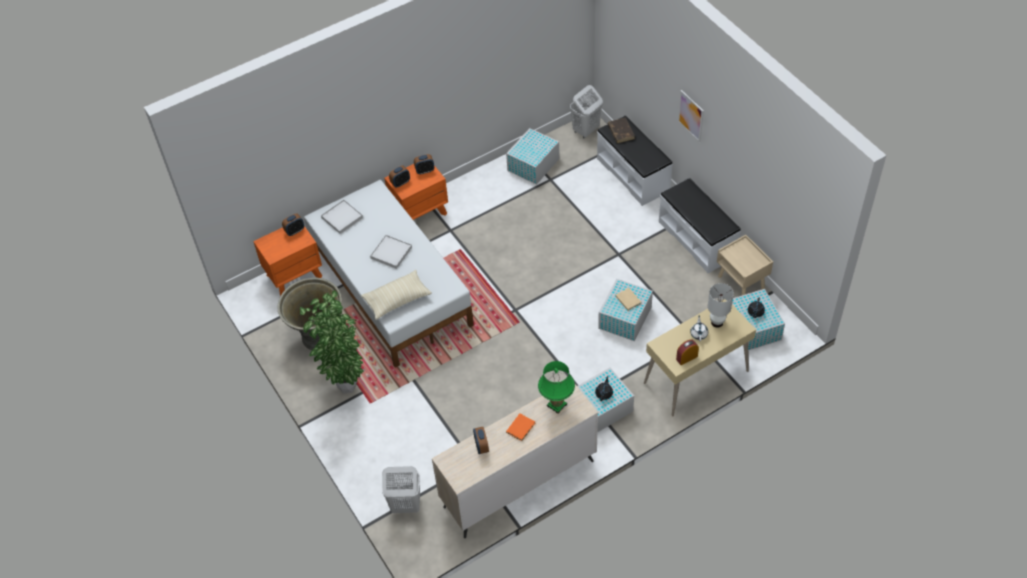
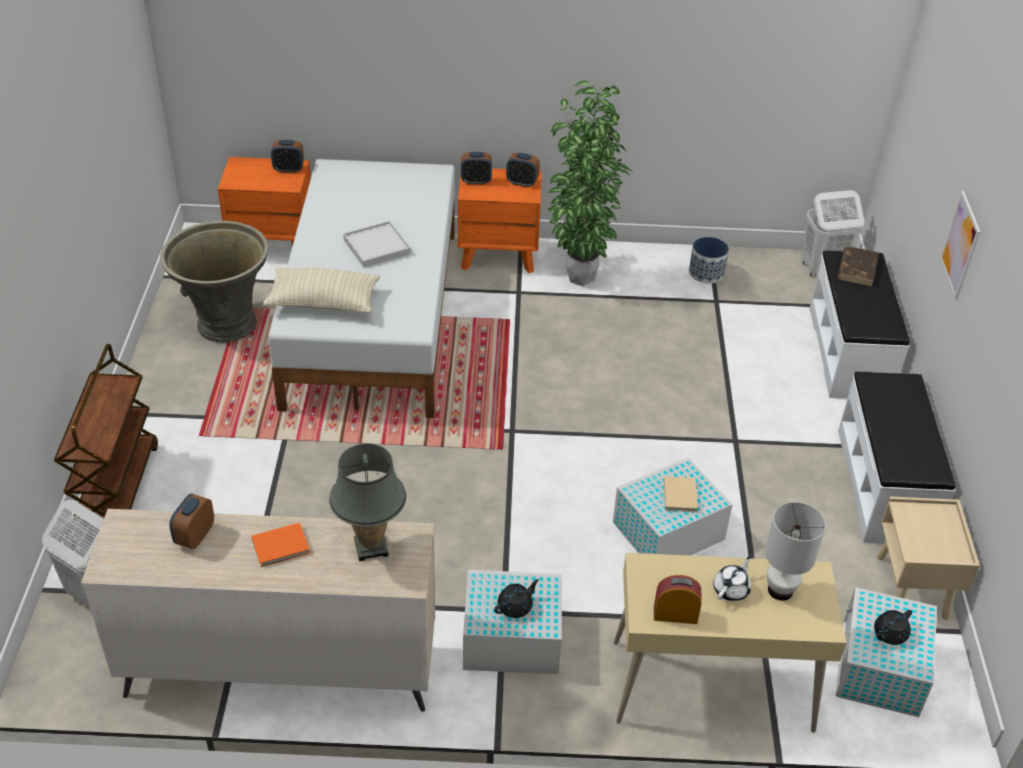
camera: 30 degrees right, 10 degrees down
(342, 218) = (359, 181): white tray -> none
(345, 385) = (193, 397): potted plant -> potted plant (579, 276)
(358, 453) = (117, 487): none -> brown cart
(532, 165) = (706, 273): white storage box -> planter
(557, 405) = (371, 547): green table lamp -> grey table lamp

